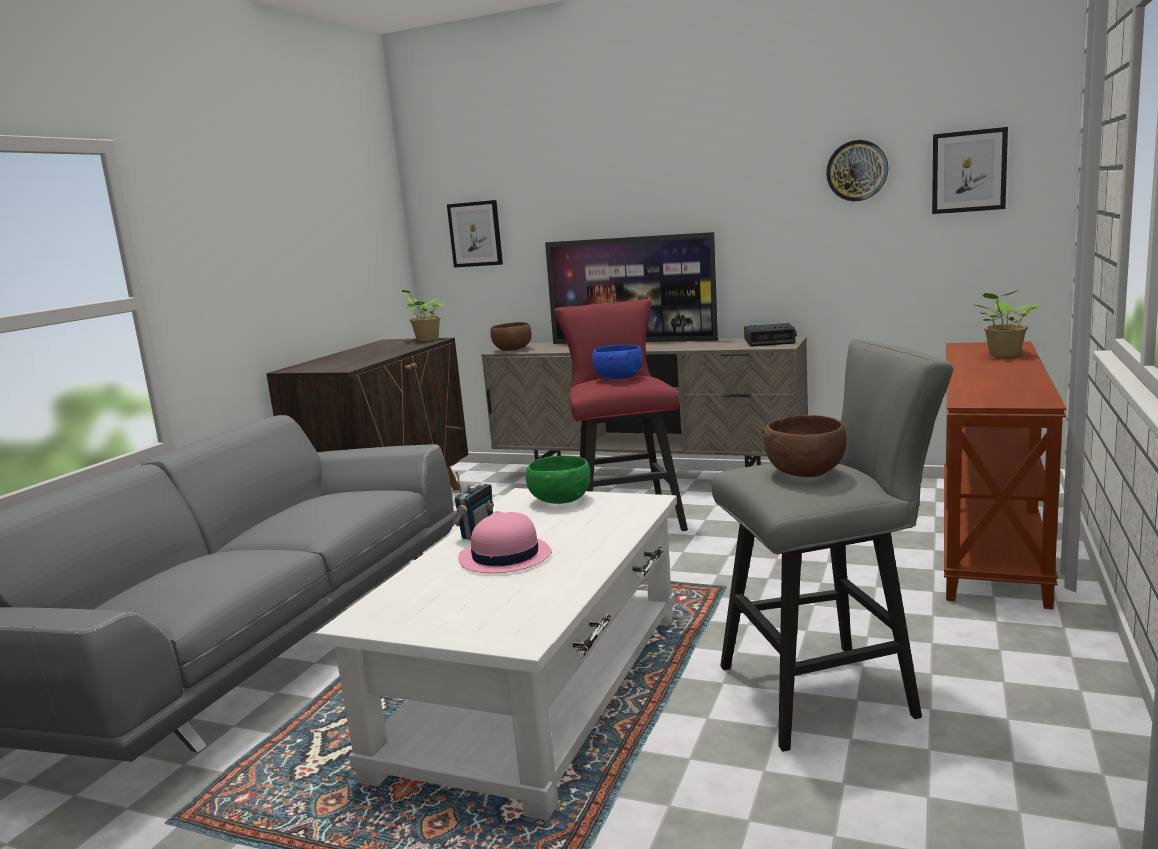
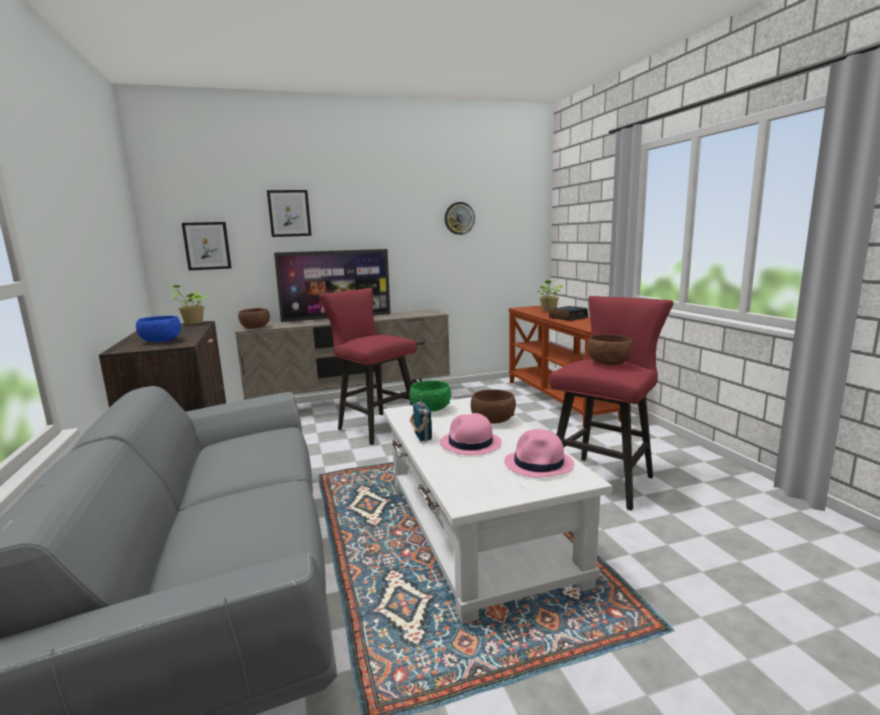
camera: 40 degrees left, 0 degrees up
(519, 605) = (539, 464): none -> pink hat
(595, 534) = (492, 421): none -> brown bowl
(618, 378) = (374, 336): blue bowl -> blue bowl (160, 341)
(770, 341) = (423, 312): alarm clock -> alarm clock (568, 317)
(829, 691) = (605, 478): grey stool -> red stool
(969, 171) = (509, 222): picture -> picture (289, 213)

